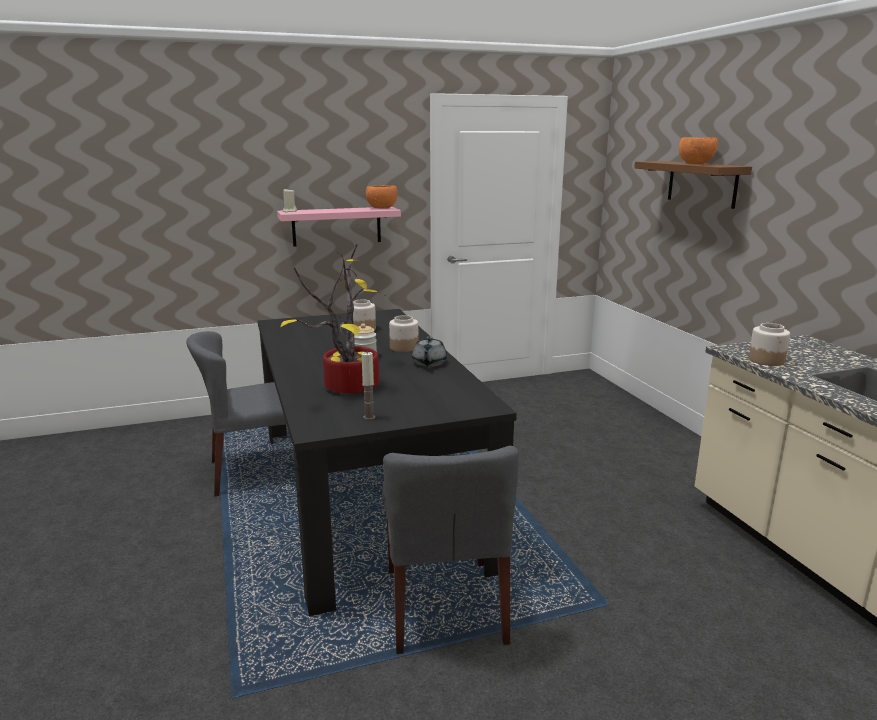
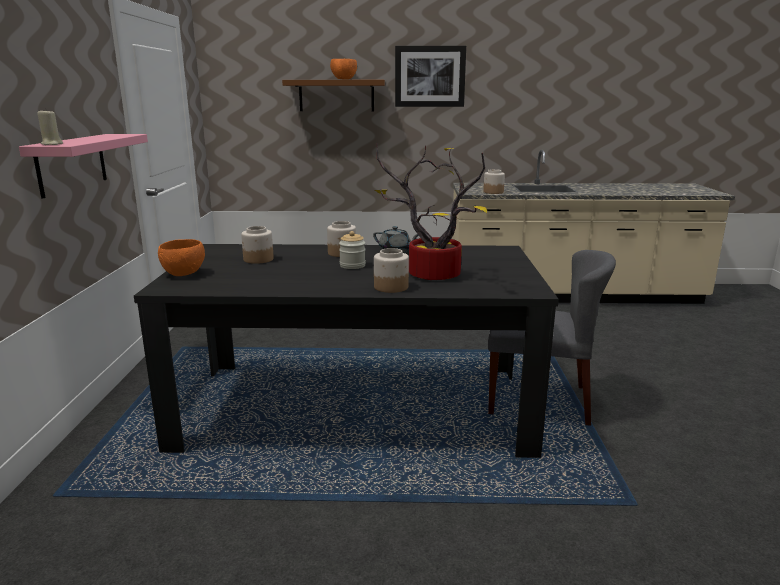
camera: 70 degrees left, 0 degrees up
(258, 471) = (245, 468): grey chair -> none
(303, 376) = (390, 287): none -> jar
(369, 417) = (511, 275): candle -> none
(382, 208) = (120, 134): orange bowl -> orange bowl (184, 274)
(806, 164) = (430, 76): none -> picture

